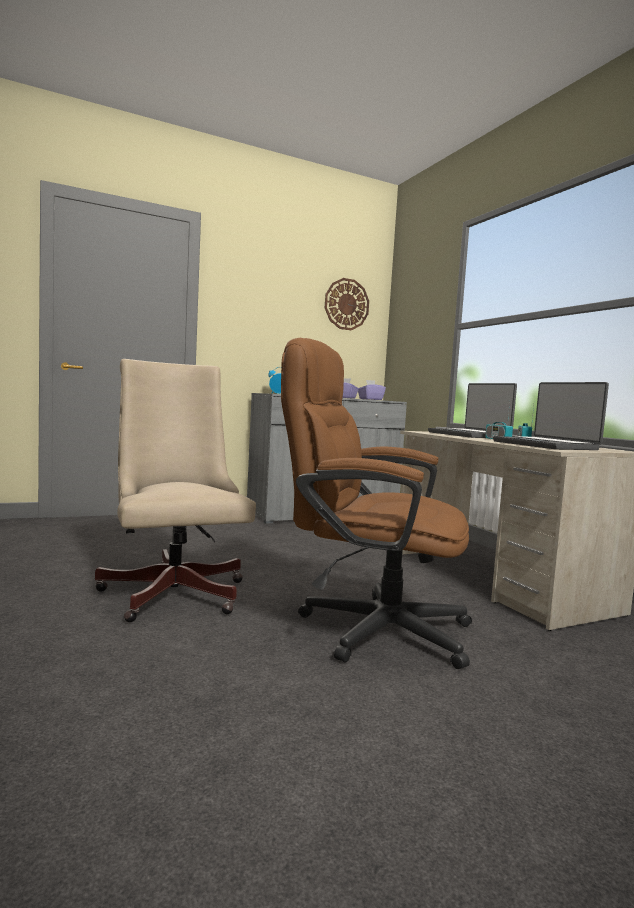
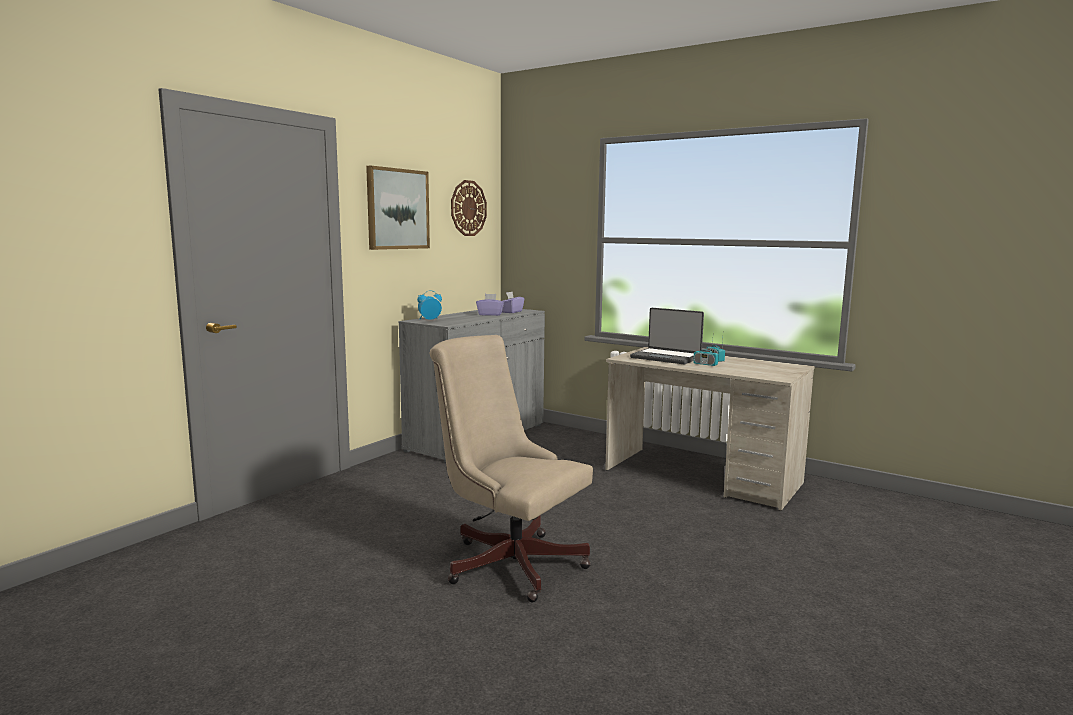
camera: 30 degrees left, 5 degrees up
(262, 295) = (397, 209): none -> picture
(368, 627) = (687, 545): brown office chair -> none
(546, 445) = (754, 370): laptop -> none

